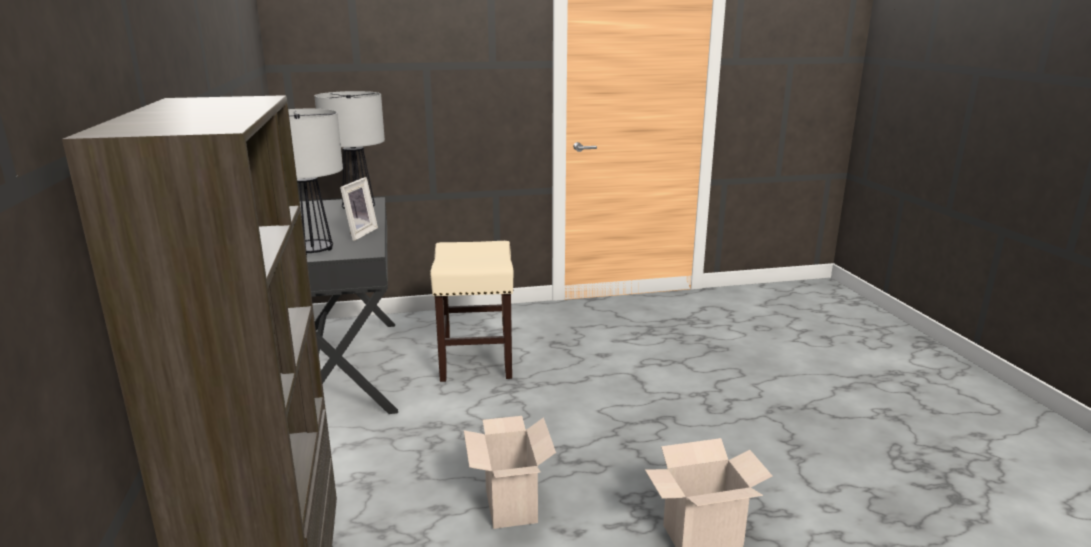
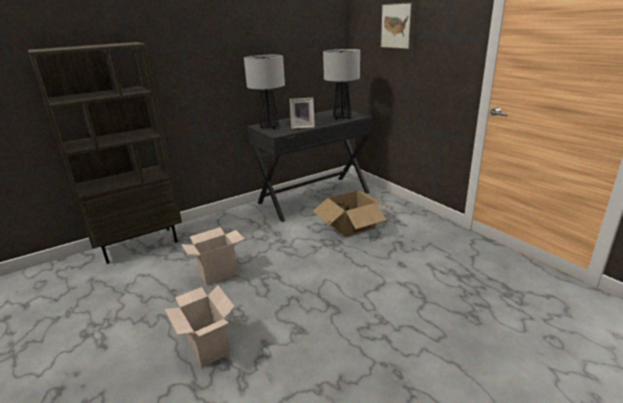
camera: 70 degrees right, 5 degrees up
(398, 52) = (398, 26): none -> picture
(476, 360) = (351, 225): beige stool -> cardboard box

